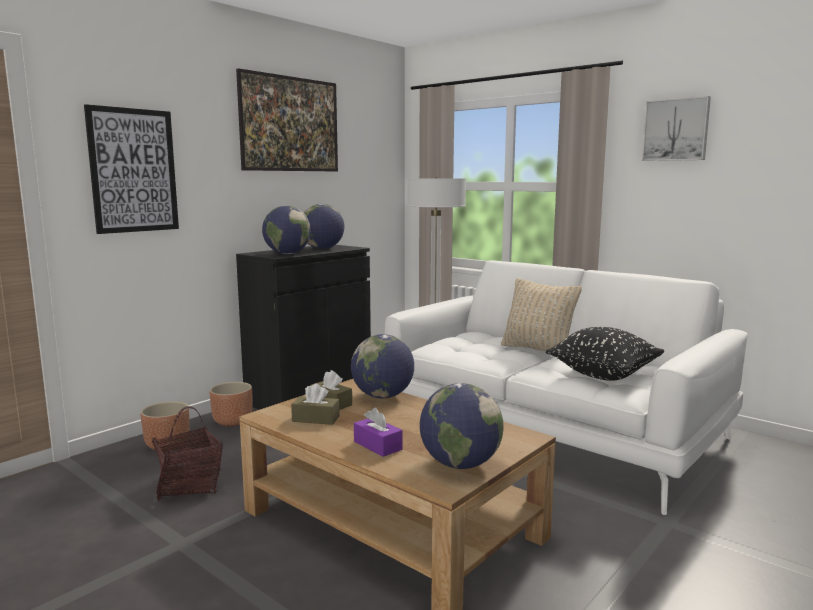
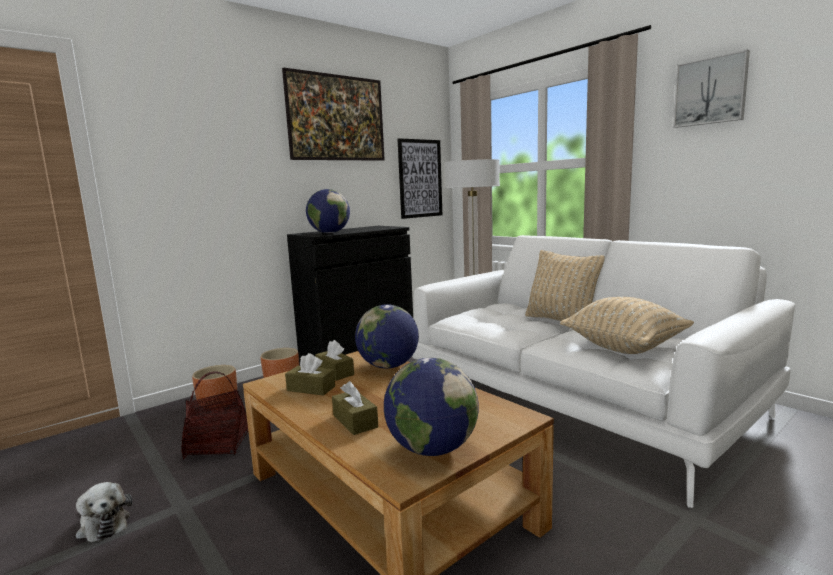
camera: 10 degrees right, 0 degrees up
(104, 564) = (103, 524): none -> plush toy
(133, 170) = (185, 160): picture -> picture (420, 178)
(322, 248) = (366, 228): globe -> none
(377, 445) = (355, 421): purple tissue box -> brown tissue box
(603, 375) = (624, 347): black pillow -> beige pillow

